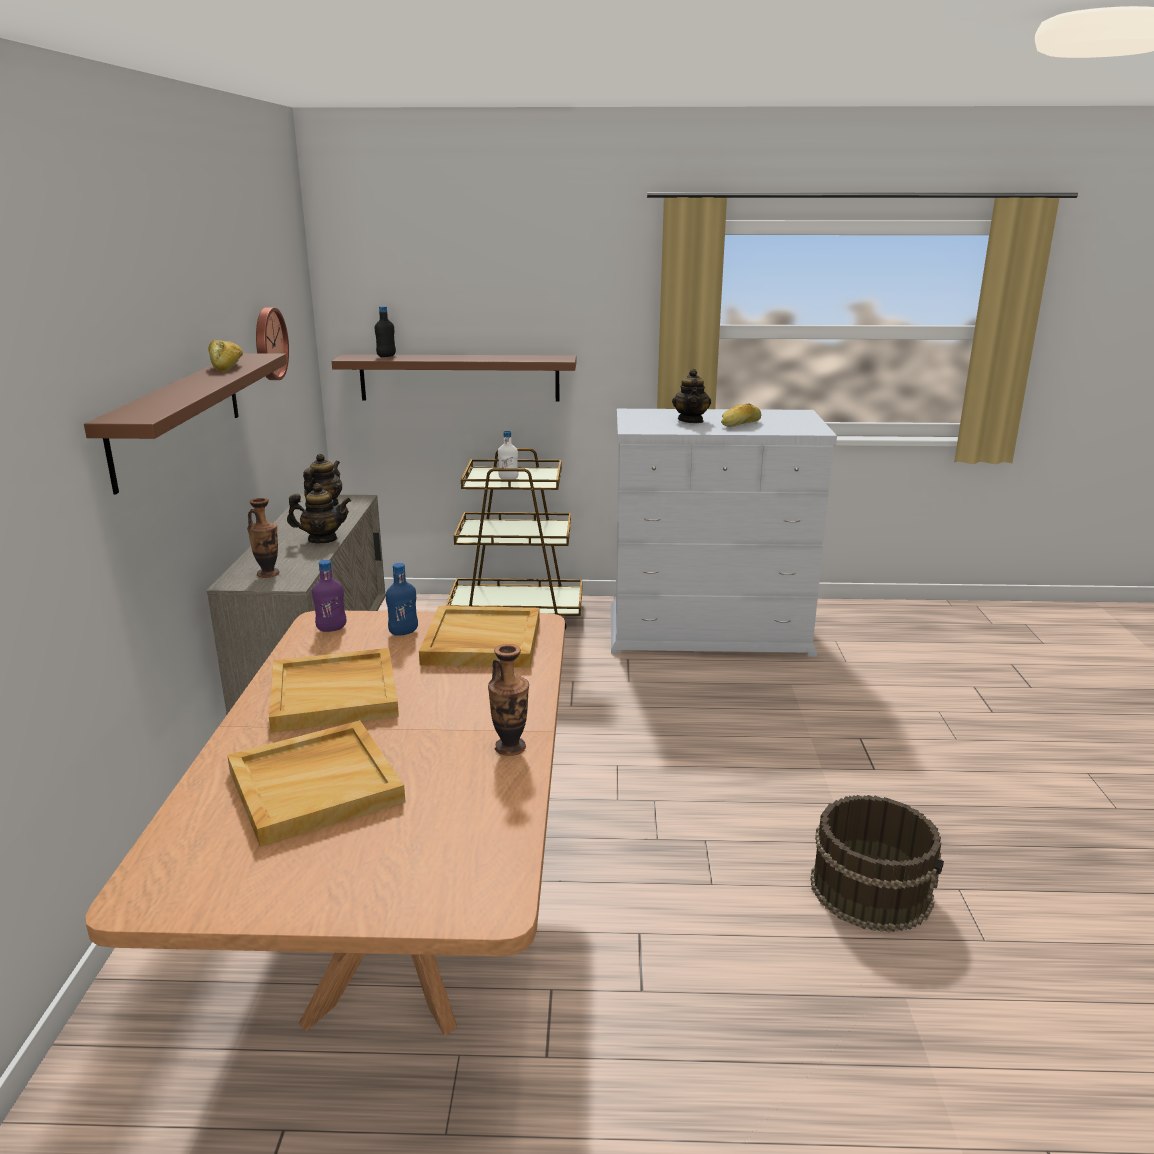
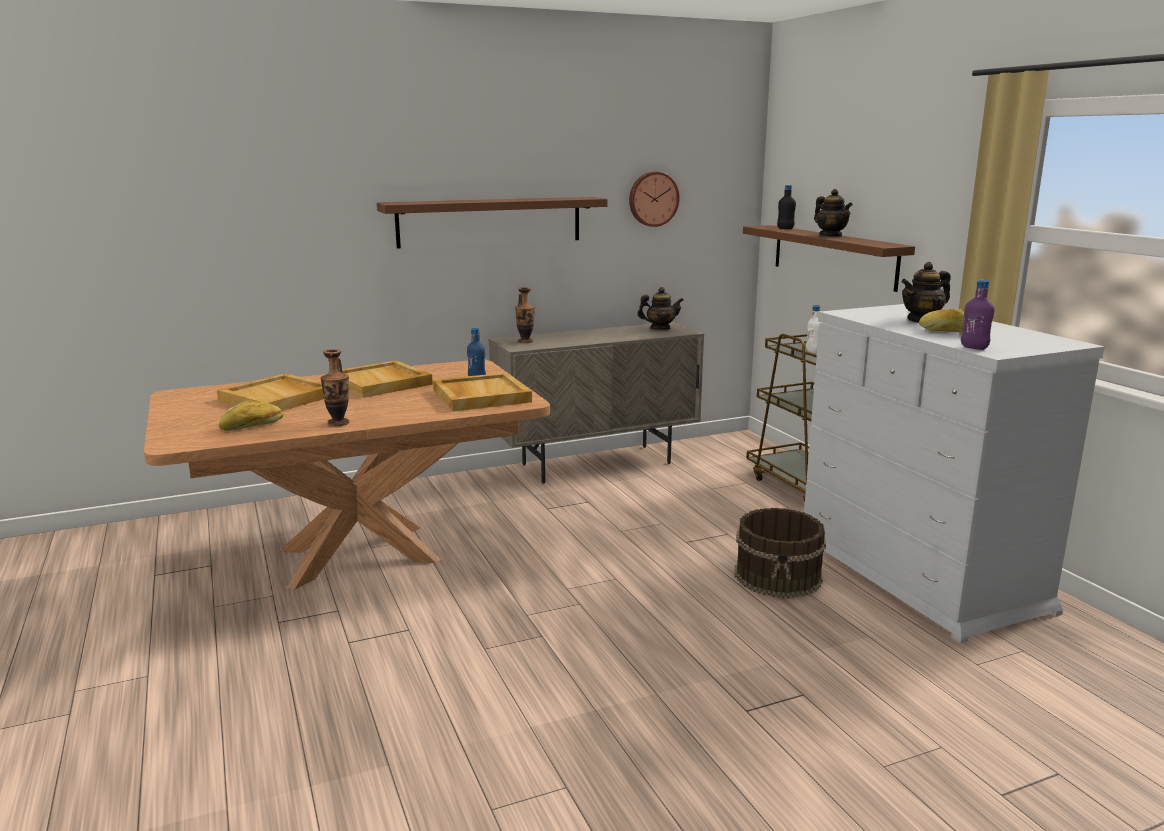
camera: 65 degrees right, 5 degrees down
(227, 367) = (545, 198): bread -> bread (252, 426)
(322, 539) = (596, 339): teapot -> teapot (831, 236)
(331, 629) = (466, 367): purple bottle -> purple bottle (974, 347)
(871, 889) = (529, 730): brown bucket -> brown bucket (779, 576)

